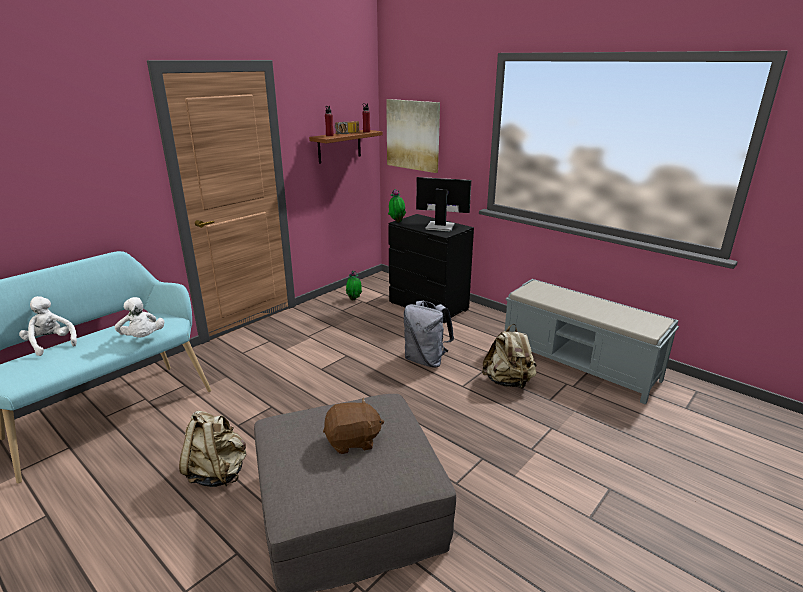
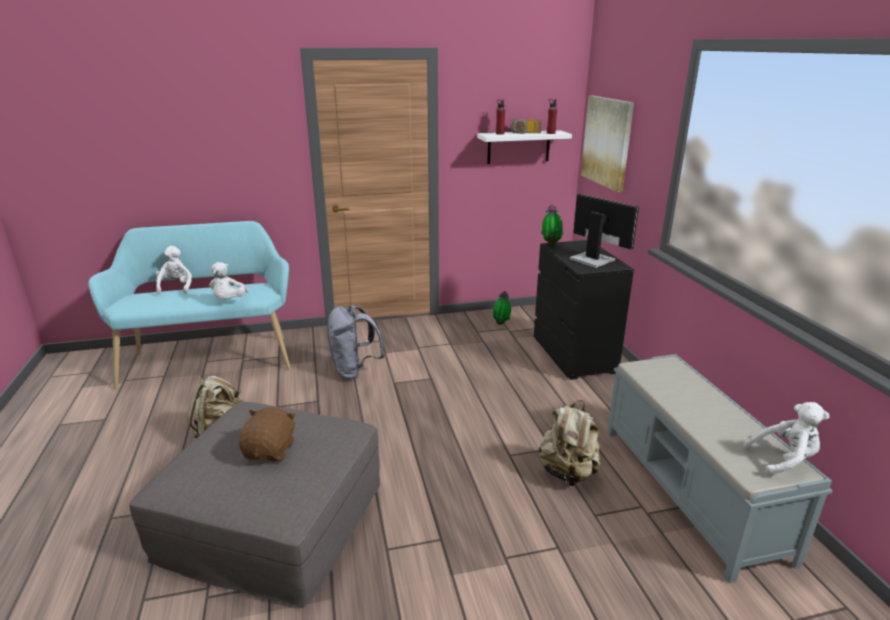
camera: 35 degrees right, 0 degrees up
(339, 146) = (518, 147): brown shelf -> white shelf
(353, 441) = (271, 450): brown plush toy -> brown plush toy turned 105 degrees counterclockwise
(426, 360) = (502, 412): grey backpack -> grey backpack (354, 370)
(650, 318) = (784, 460): none -> white plush toy

